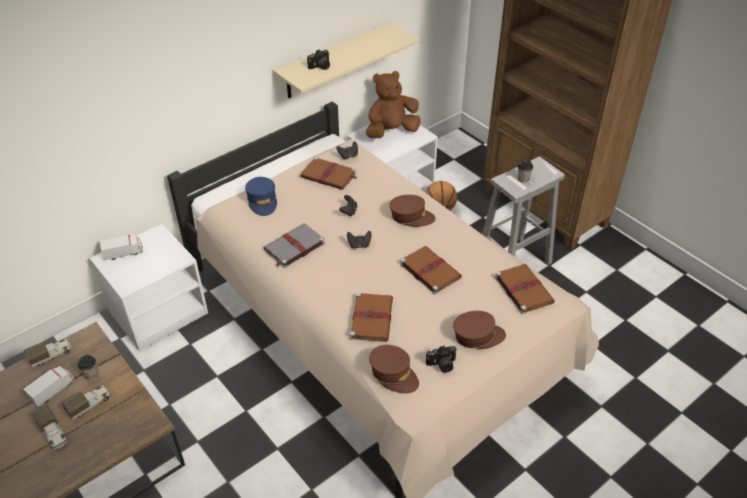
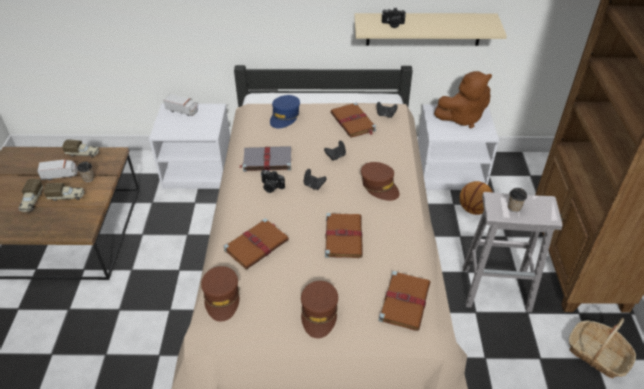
camera: 40 degrees right, 0 degrees up
(391, 131) = (462, 118): brown plush toy -> brown plush toy turned 150 degrees clockwise
(442, 365) = (264, 316): camera -> camera (271, 187)
(478, 336) = (319, 313): brown cap -> brown cap turned 60 degrees clockwise
(616, 266) = (597, 355): none -> basket

